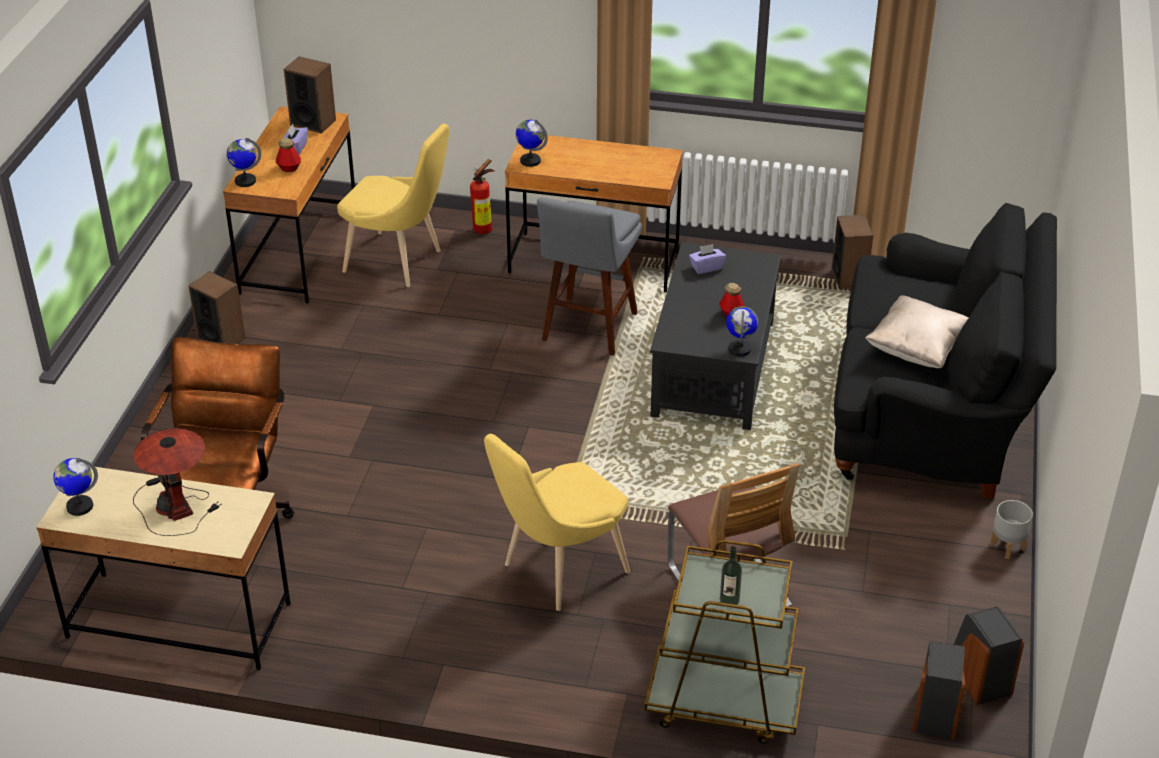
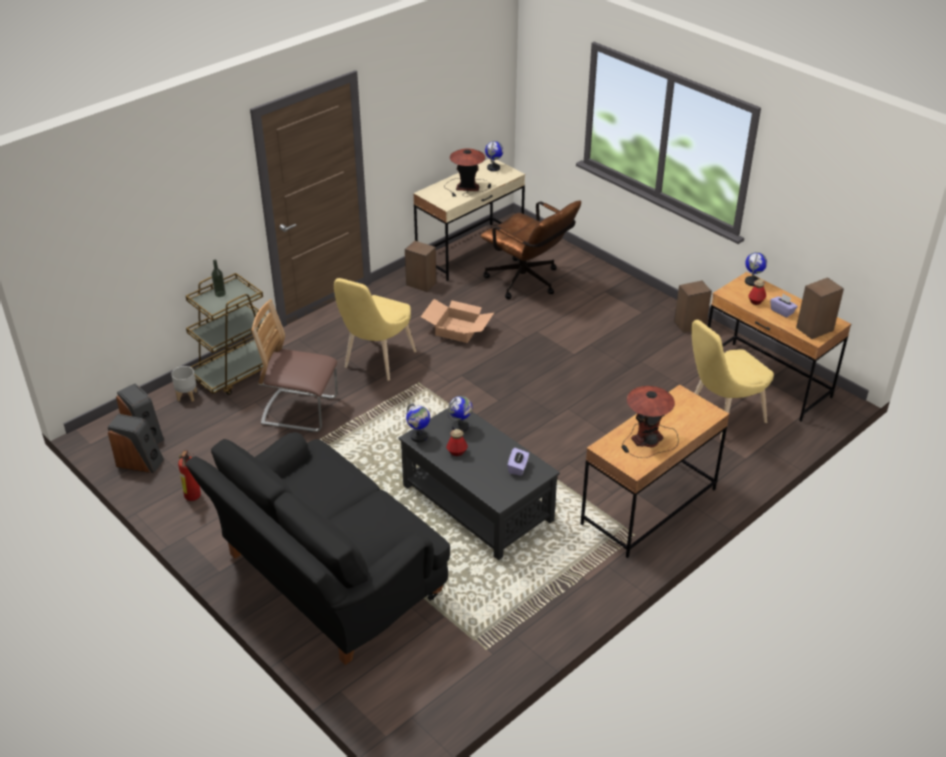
camera: 125 degrees right, 0 degrees up
(409, 530) = (458, 329): none -> cardboard box
(485, 229) = (736, 473): fire extinguisher -> fire extinguisher (192, 498)
(530, 161) = (683, 400): globe -> globe (460, 427)
(558, 571) = (376, 362): yellow chair -> yellow chair turned 150 degrees counterclockwise
(587, 330) = (570, 466): grey stool -> none
(614, 161) = (648, 438): none -> table lamp
(849, 278) = (511, 637): speaker -> speaker (421, 284)
(917, 350) = (319, 493): beige pillow -> none
(1008, 547) = (193, 534): grey planter -> grey planter (186, 396)

